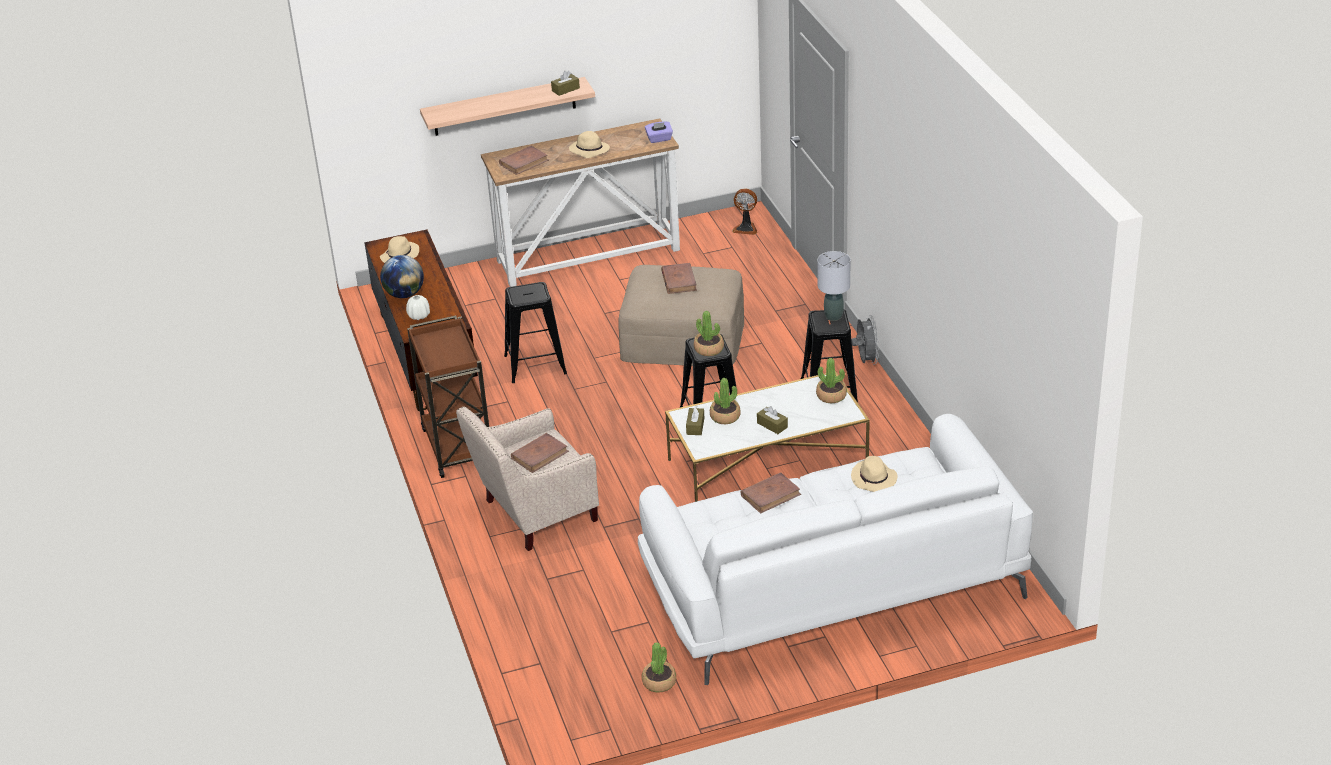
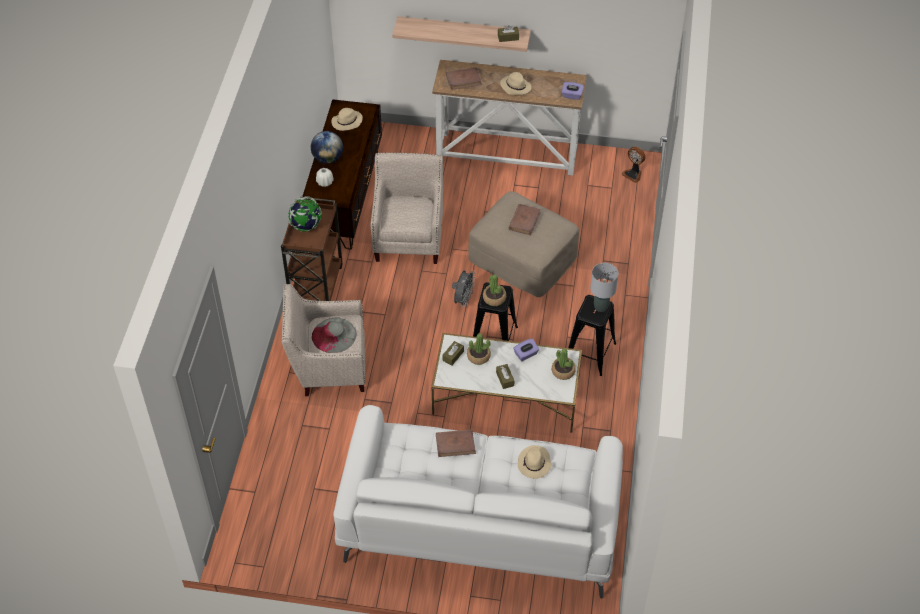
camera: 25 degrees right, 15 degrees up
(438, 350) = (306, 226): none -> globe
(535, 364) = (409, 237): black stool -> beige armchair
(540, 455) = (334, 335): brown book -> grey hat
(659, 682) = (317, 545): potted plant -> none
(777, 396) = (526, 354): none -> purple tissue box
(865, 360) = (635, 334): grey fan -> grey fan (463, 300)

